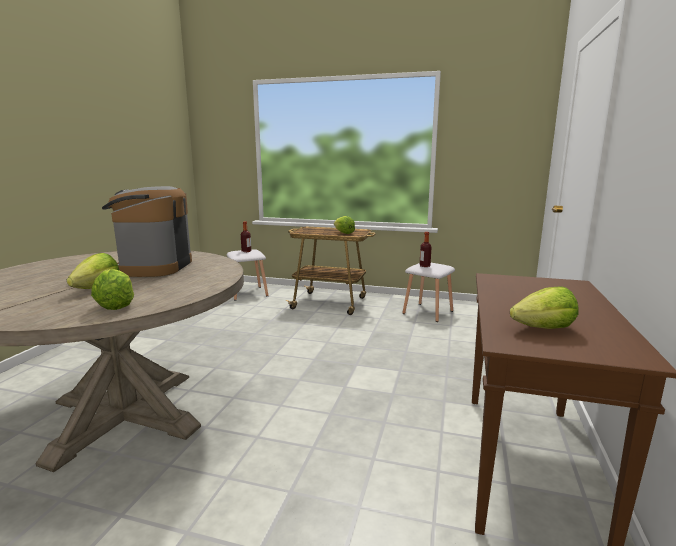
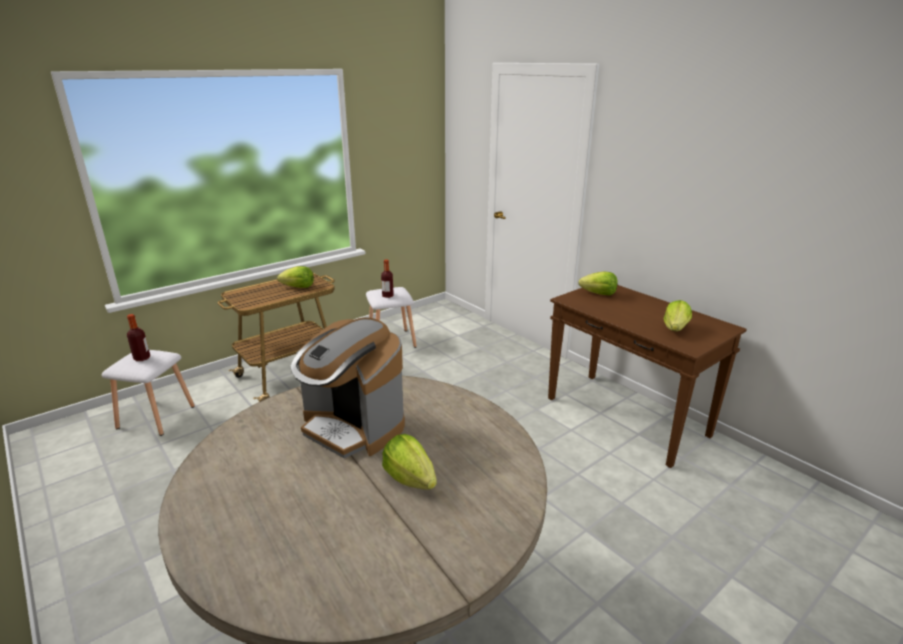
camera: 55 degrees left, 10 degrees up
(116, 305) = (494, 472): lettuce -> lettuce (599, 294)

